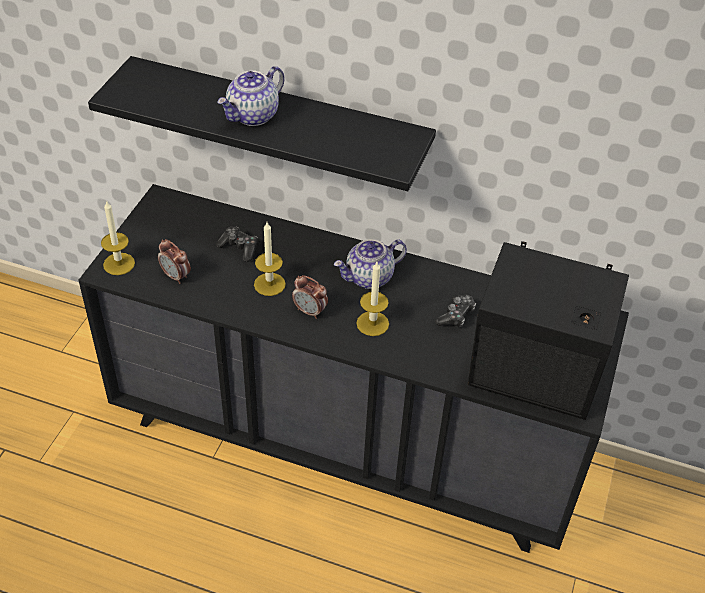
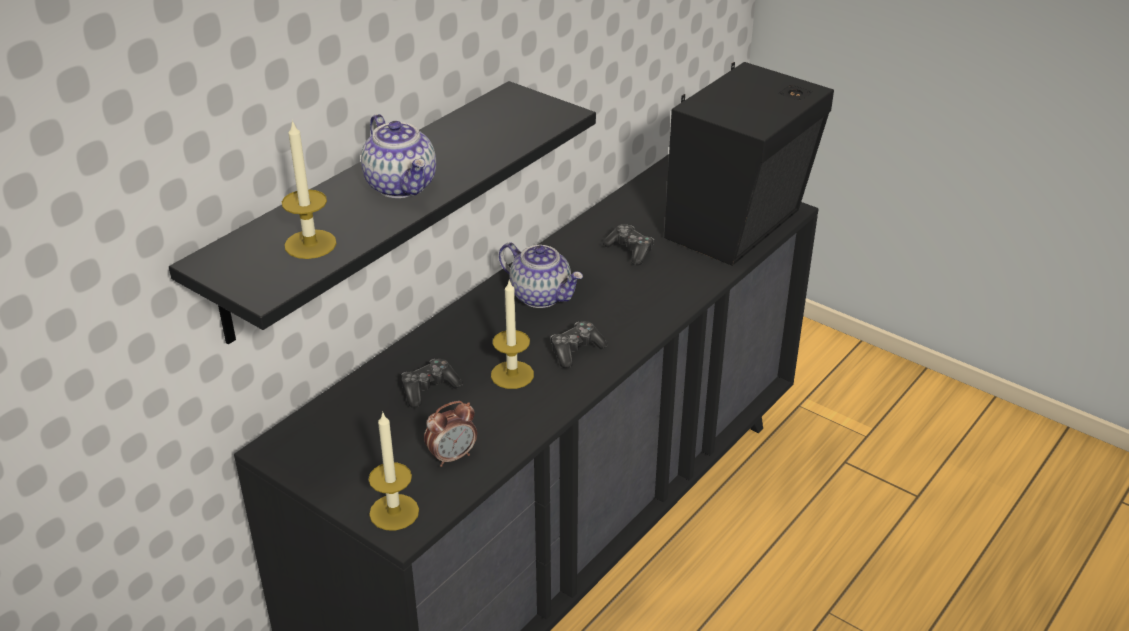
camera: 70 degrees left, 10 degrees down
(310, 311) = (576, 351): alarm clock -> game controller
(369, 278) = (541, 296): teapot -> teapot turned 45 degrees counterclockwise
(372, 323) = (617, 308): candle -> candle (310, 244)

